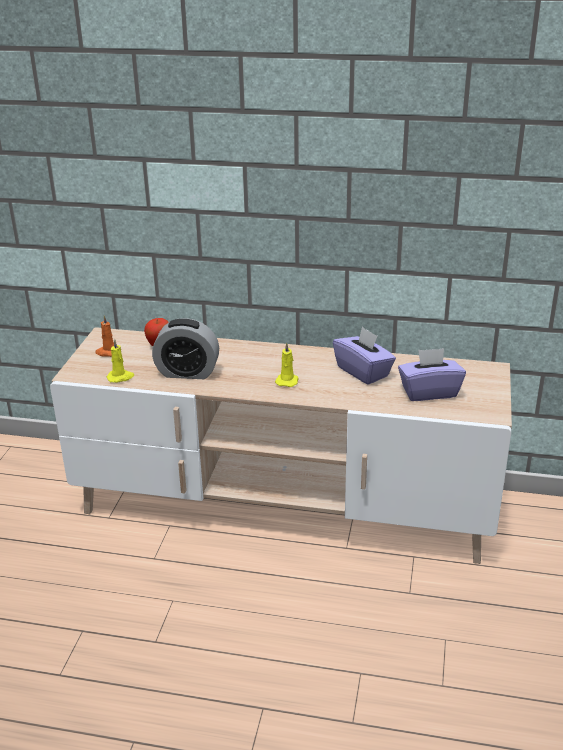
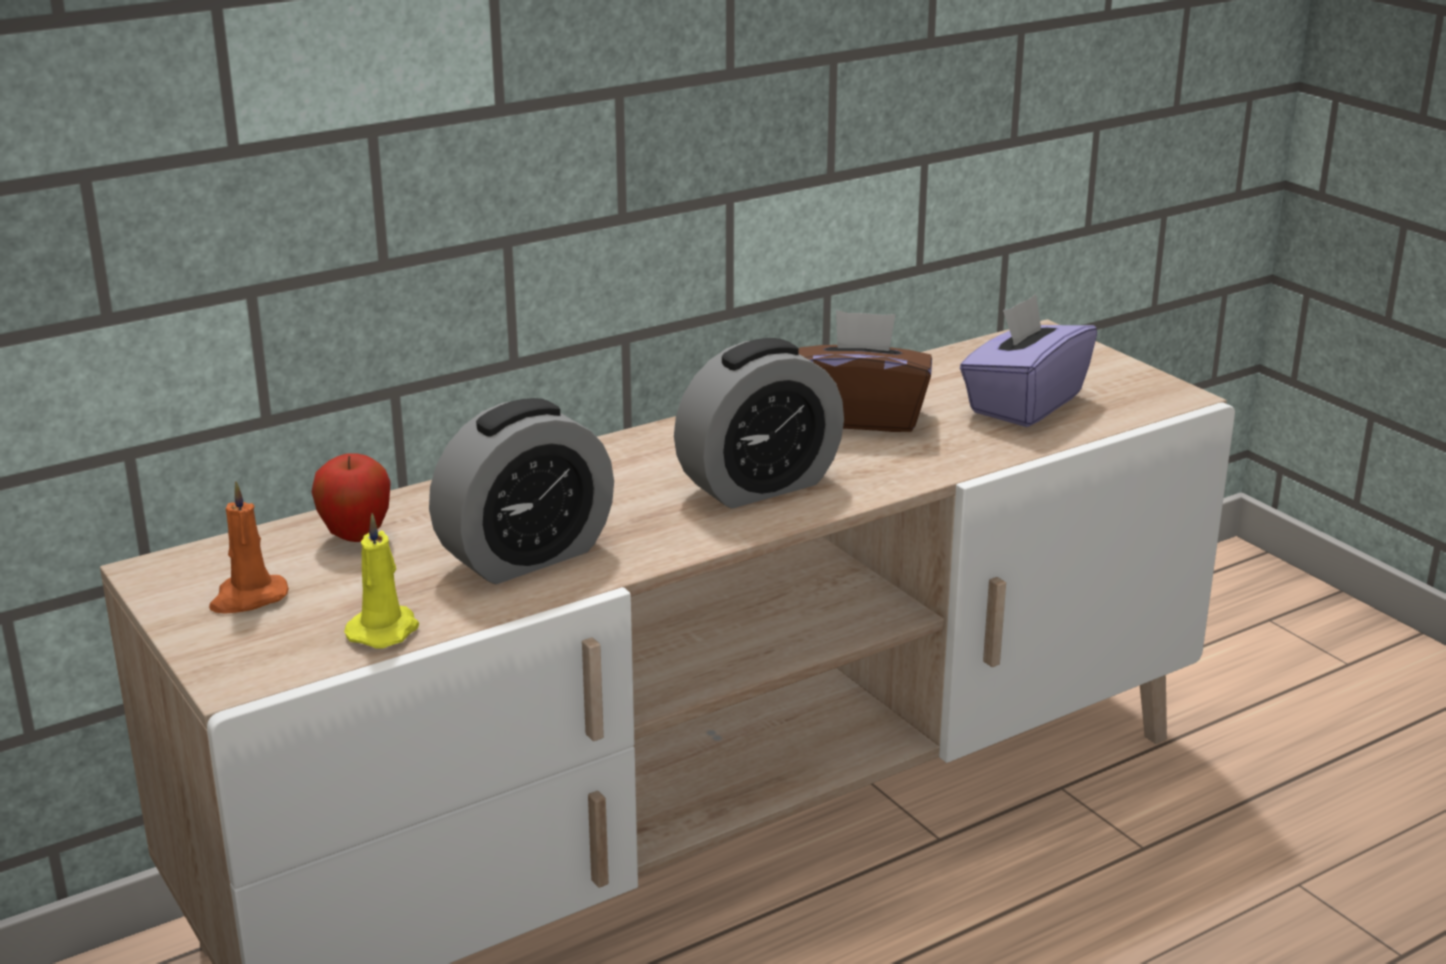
camera: 45 degrees left, 5 degrees down
(287, 381) = (759, 485): yellow candle -> alarm clock
(363, 371) = (860, 417): purple tissue box -> brown tissue box

